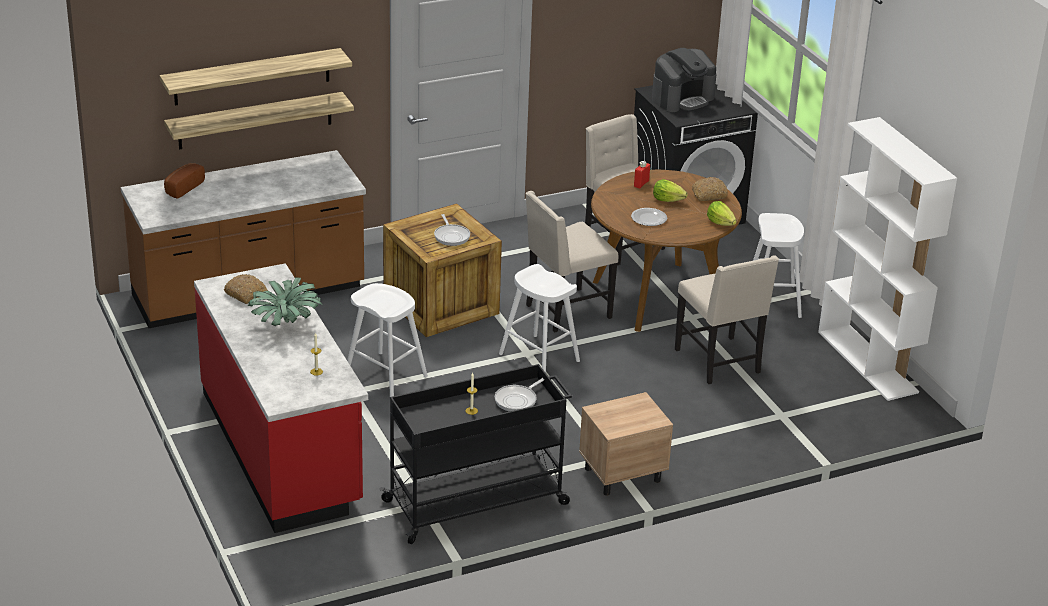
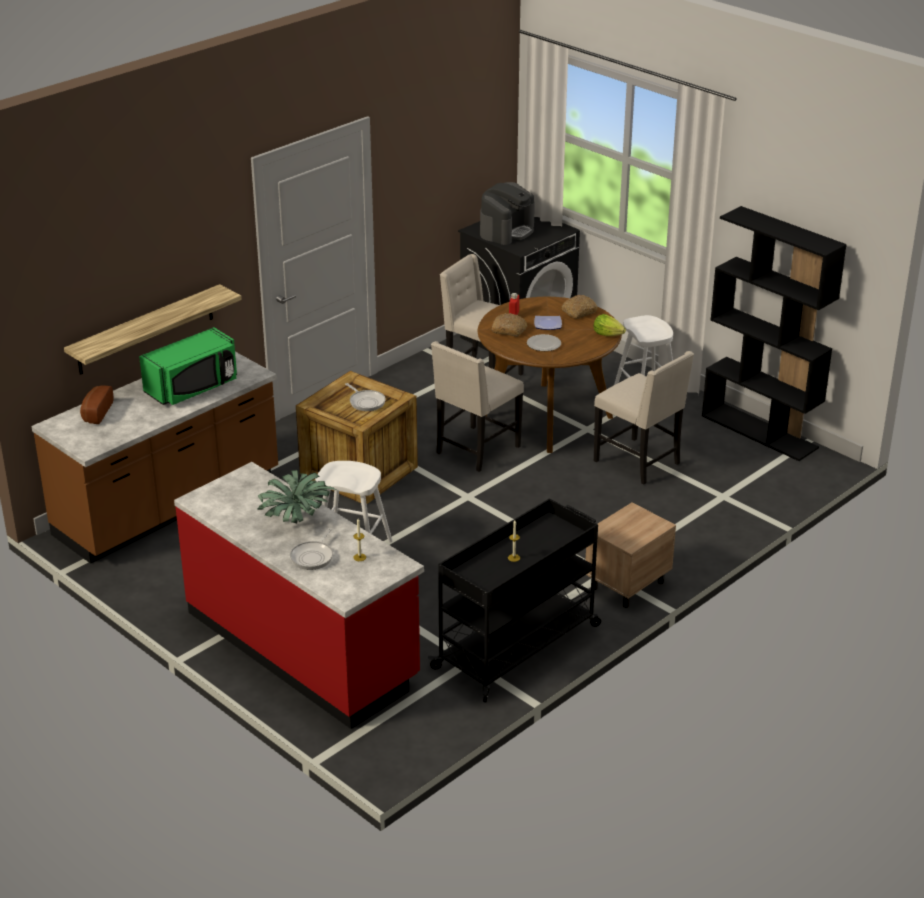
camera: 20 degrees left, 0 degrees up
(246, 294) = (236, 500): bread -> bread (509, 330)
(252, 77) = (139, 285): shelf -> none
(282, 184) = (193, 387): none -> green microwave
(517, 400) = (547, 537): frying pan -> frying pan (313, 556)
(539, 358) = (481, 498): white stool -> none
(667, 200) = (547, 324): lettuce -> plate
(868, 362) = (760, 432): white bookcase -> black bookcase

